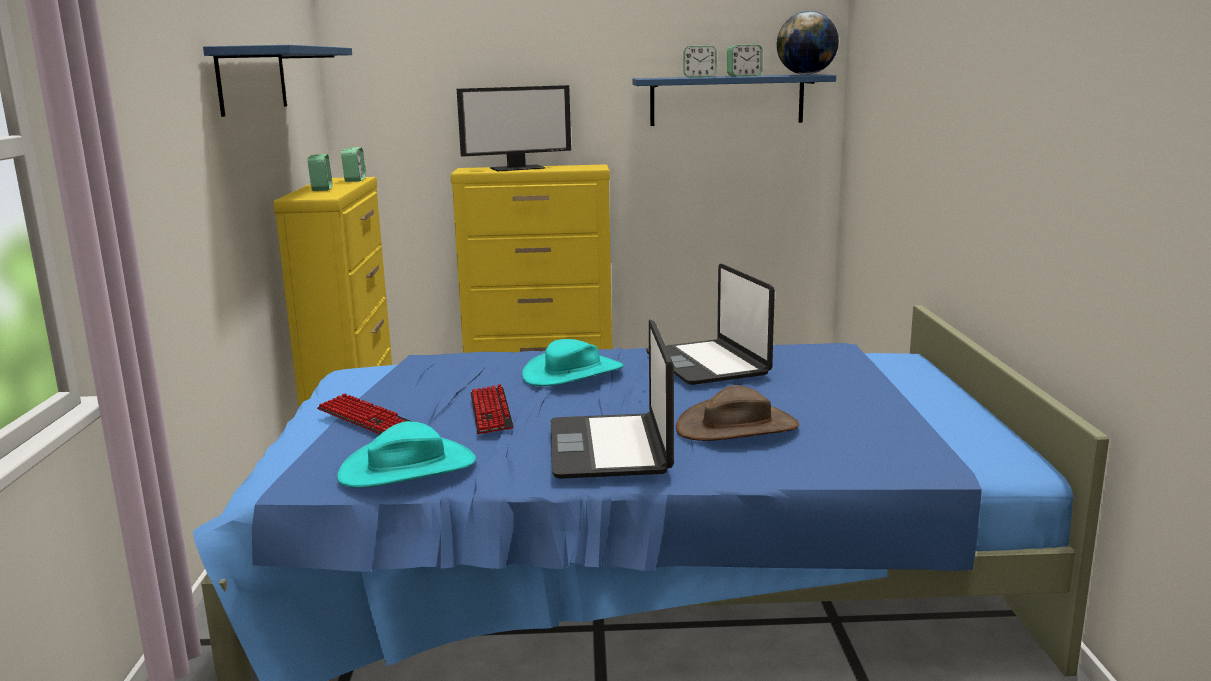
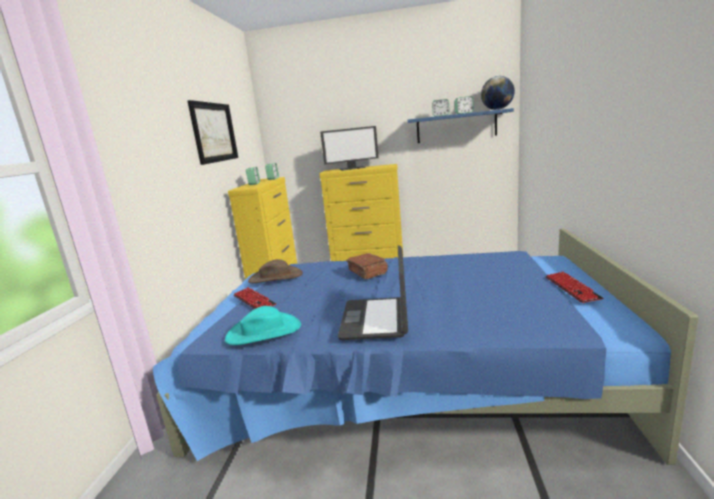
camera: 10 degrees right, 0 degrees up
(252, 79) = (214, 132): blue shelf -> picture
(491, 412) = (318, 296): keyboard -> keyboard (572, 288)
(573, 373) = (367, 272): turquoise hat -> brown book
(708, 364) = (441, 265): laptop -> none
(737, 427) = (451, 304): brown hat -> brown hat (275, 277)

